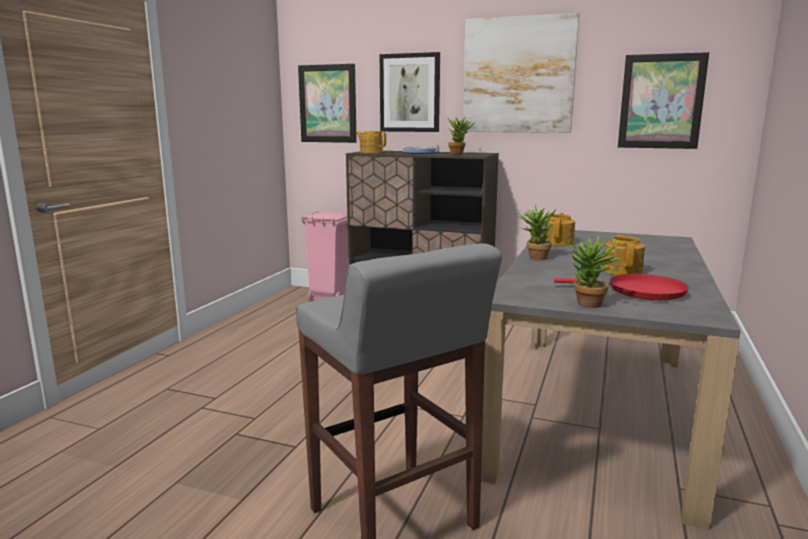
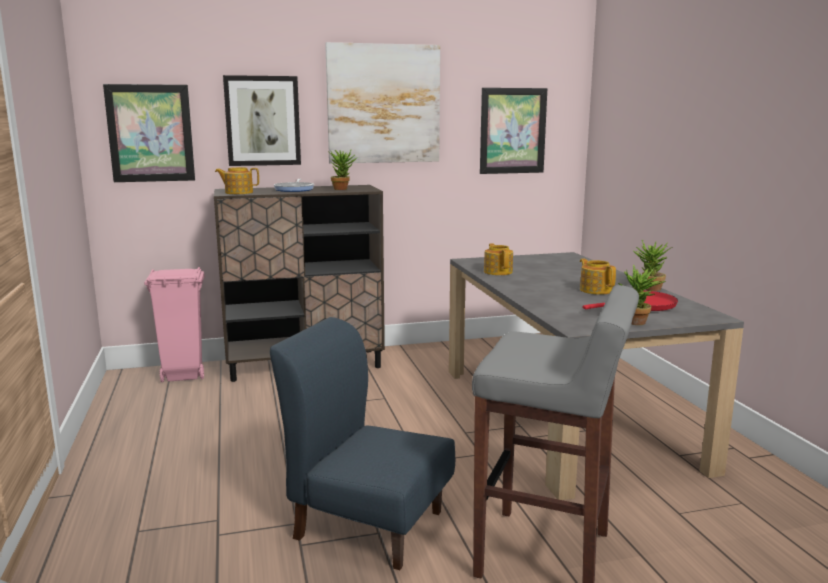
camera: 35 degrees left, 0 degrees up
(298, 437) = (368, 524): none -> blue chair
(534, 257) = (513, 289): potted plant -> potted plant (649, 289)

